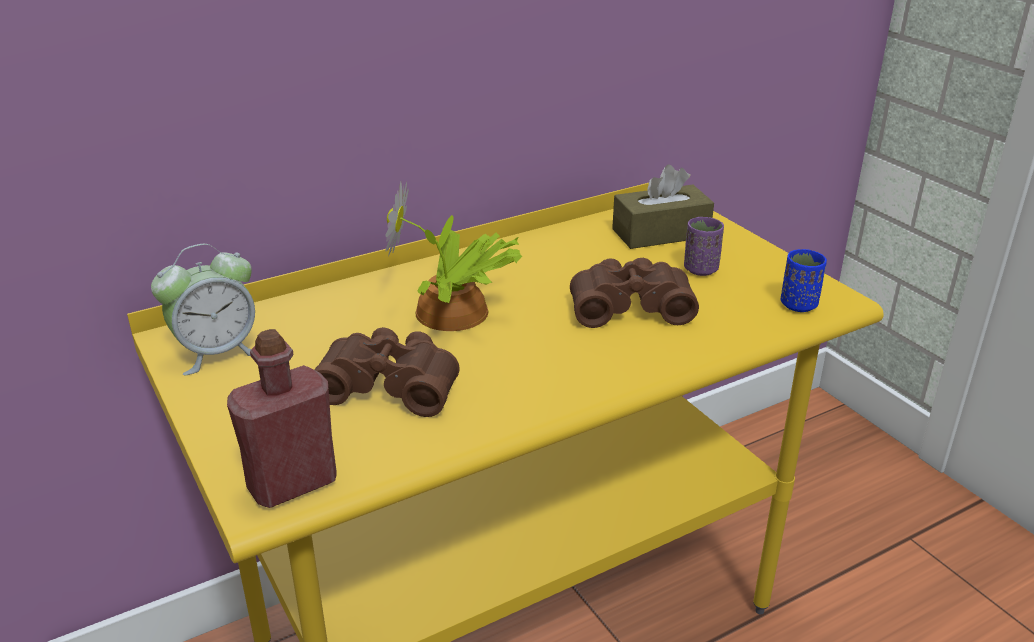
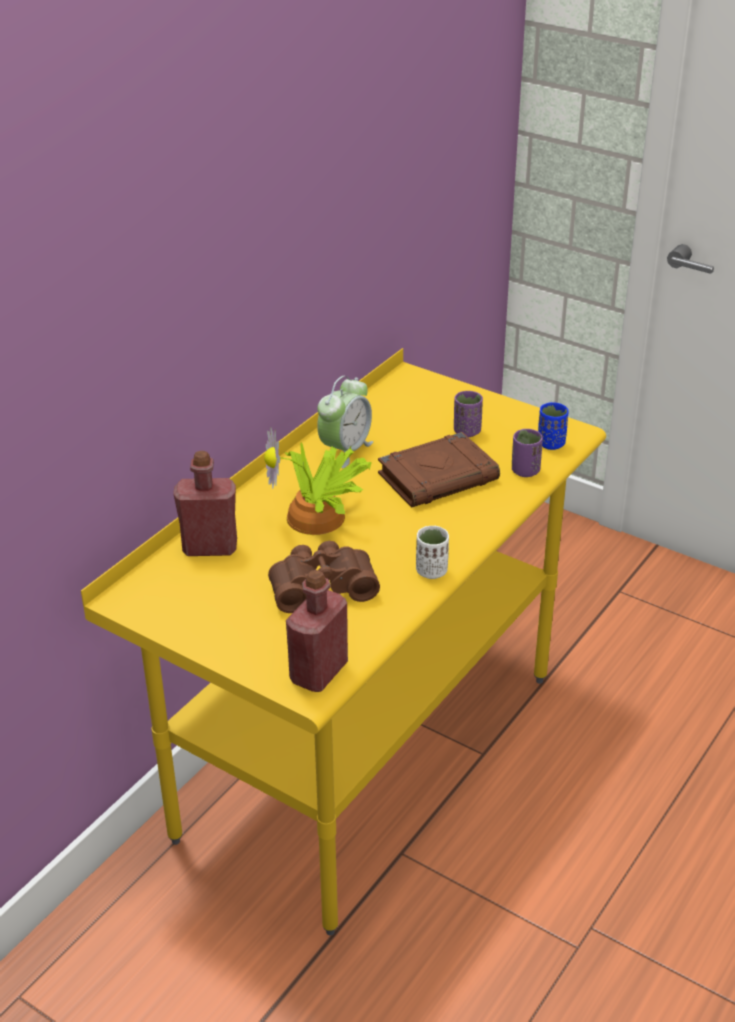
camera: 25 degrees left, 5 degrees up
(217, 353) = (169, 600): alarm clock -> alarm clock (345, 450)
(312, 312) = (210, 547): none -> red bottle
(535, 406) = (431, 571): none -> white cup
(629, 306) = (438, 476): brown binoculars -> brown book
(660, 233) = (417, 406): brown tissue box -> none
(743, 326) = (525, 471): none -> purple cup

